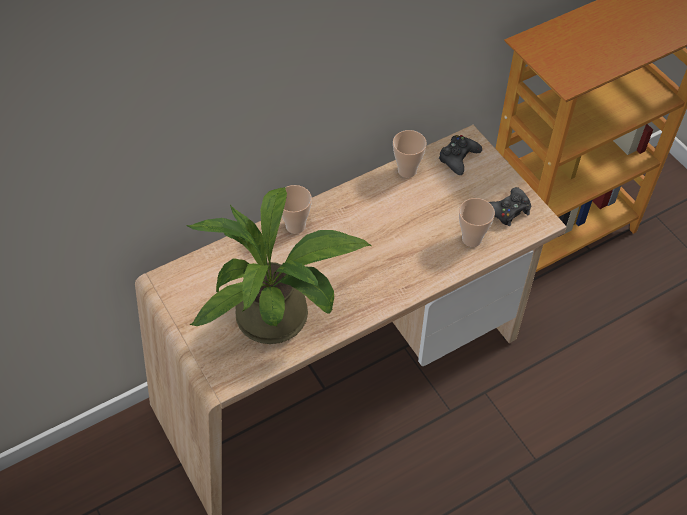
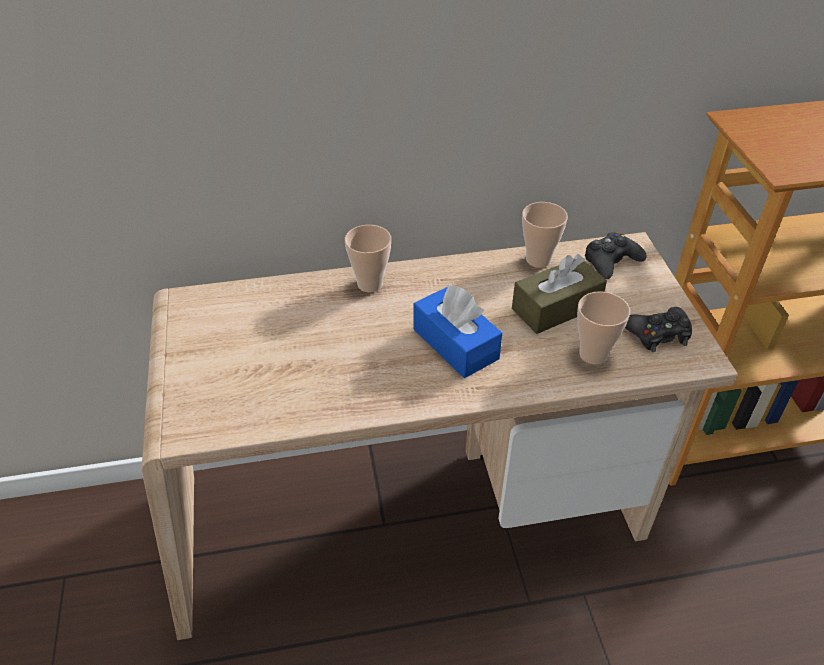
camera: 20 degrees right, 10 degrees down
(281, 318) = (296, 379): potted plant -> none
(377, 258) = (455, 344): none -> blue tissue box
(434, 208) = (556, 307): none -> brown tissue box

